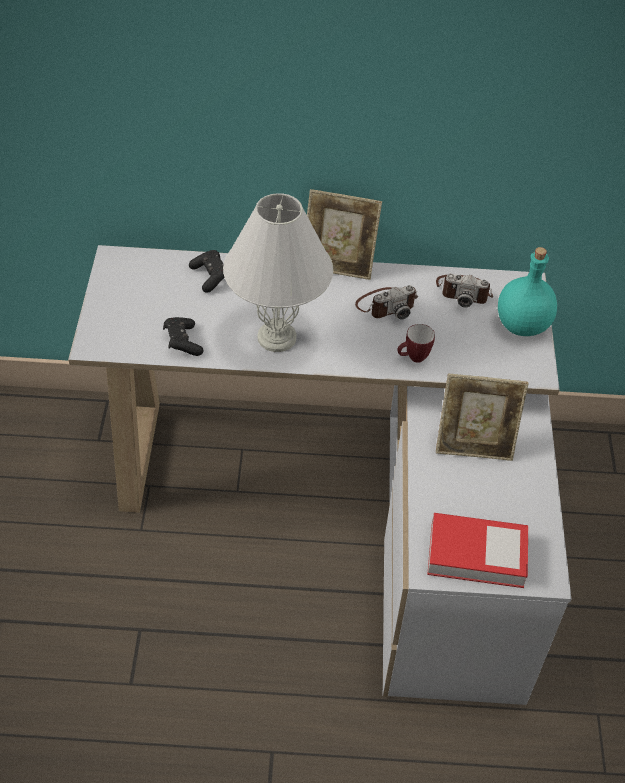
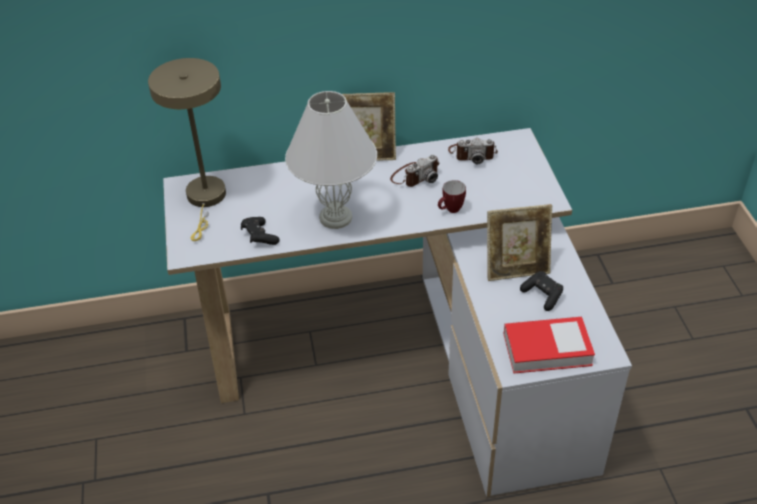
camera: 10 degrees left, 5 degrees down
(137, 282) = (206, 199): none -> beige table lamp
(210, 276) = (265, 183): black game controller -> black game controller (542, 295)
(521, 325) = (526, 169): turquoise bottle -> none

